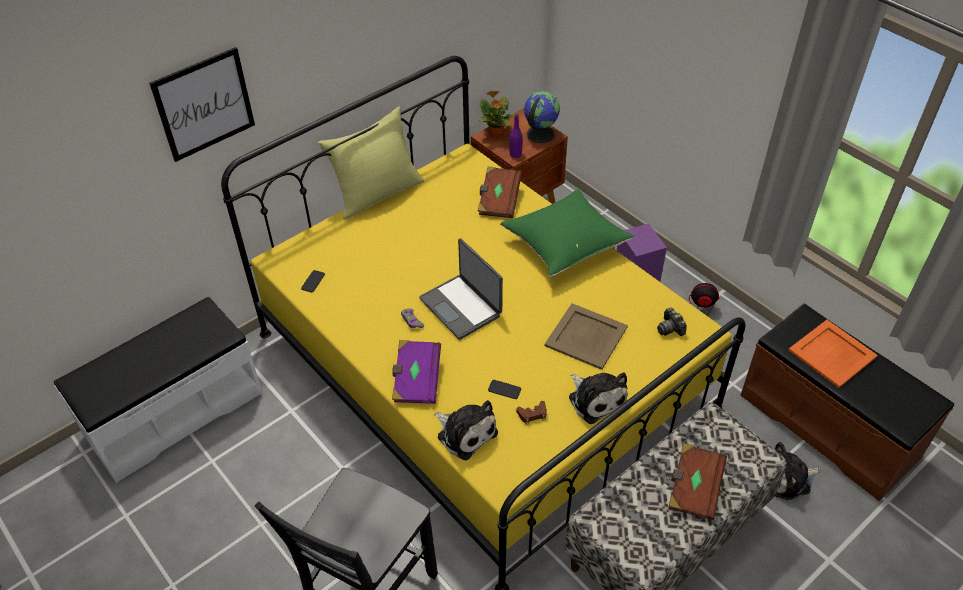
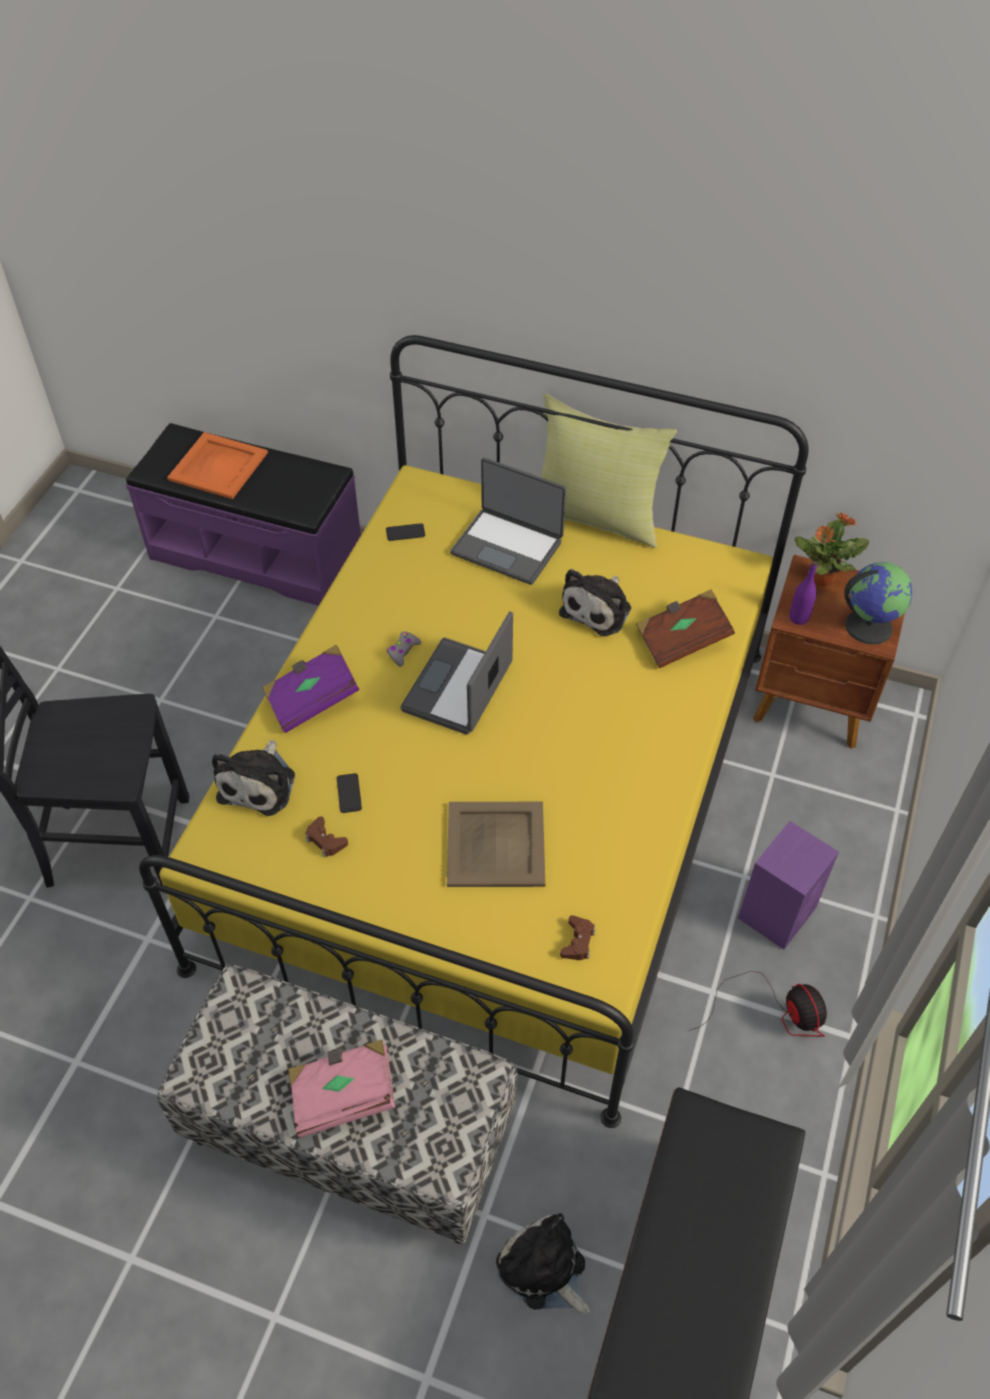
camera: 60 degrees right, 5 degrees up
(174, 413) = (257, 553): white bench -> purple bench
(204, 104) = (403, 246): picture -> none
(367, 240) = (508, 546): none -> laptop
(565, 245) = (653, 750): green pillow -> none
(596, 399) = (391, 900): plush toy -> plush toy (598, 609)
(670, 328) = (578, 941): camera -> brown game controller
(693, 489) = (343, 1094): brown book -> pink book
(831, 353) = (715, 1207): orange tray -> orange tray (218, 465)

